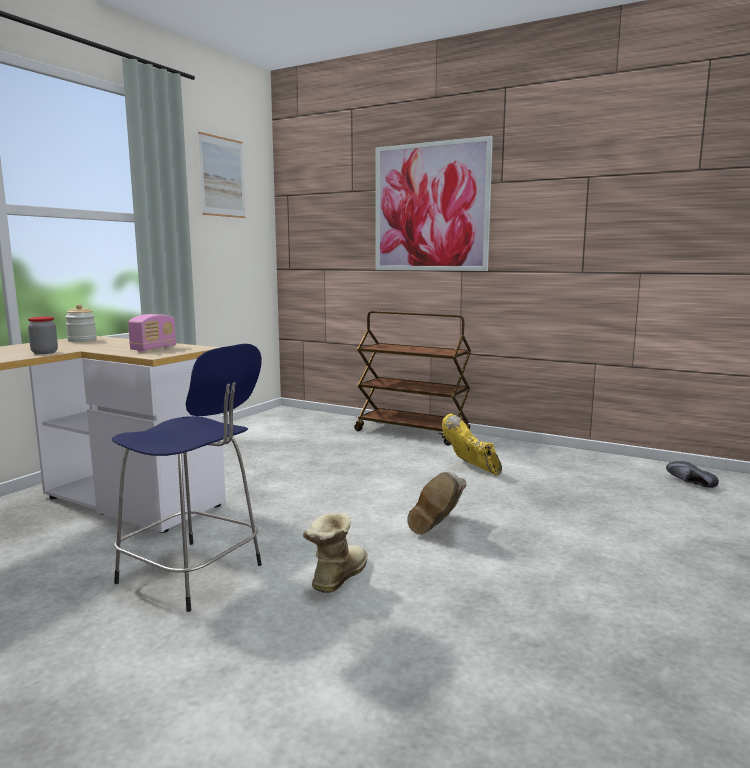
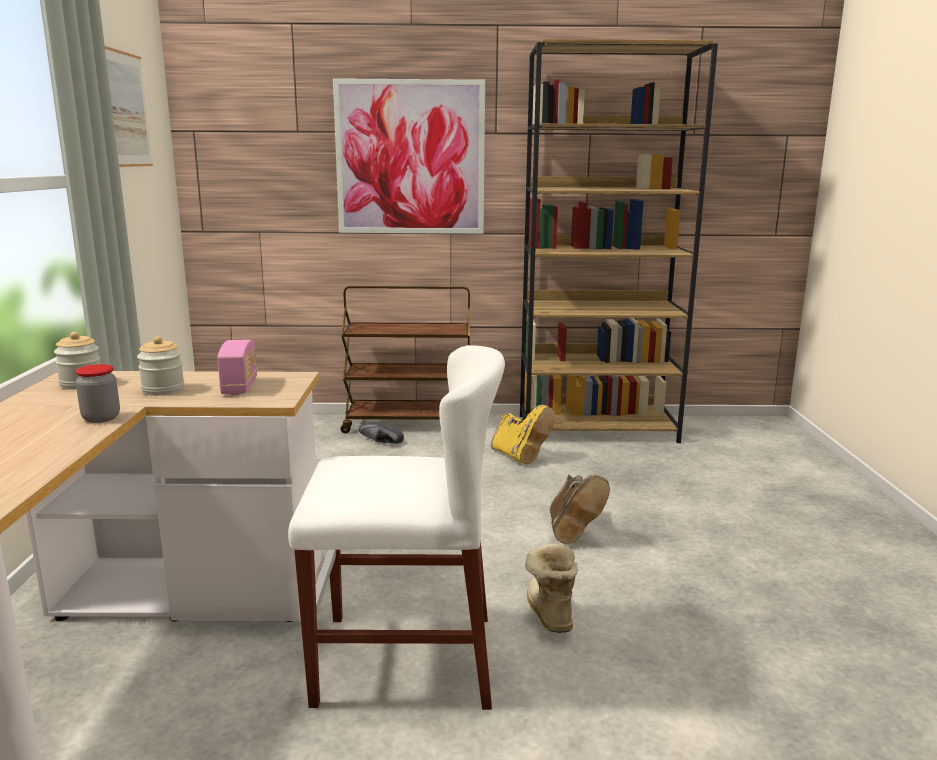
camera: 30 degrees left, 5 degrees up
(111, 346) = (163, 390): none -> jar
(194, 575) = (405, 659): blue stool -> white chair
(471, 468) = (519, 457): yellow boot -> yellow boot turned 150 degrees counterclockwise
(575, 460) = (597, 428): none -> brown bookcase
(689, 484) = (707, 435): black shoe -> black shoe (379, 442)

